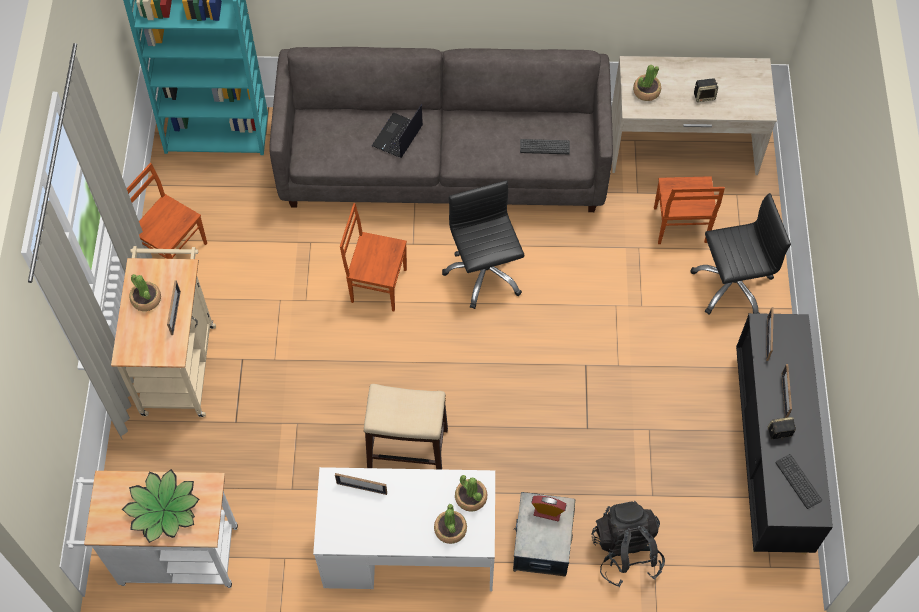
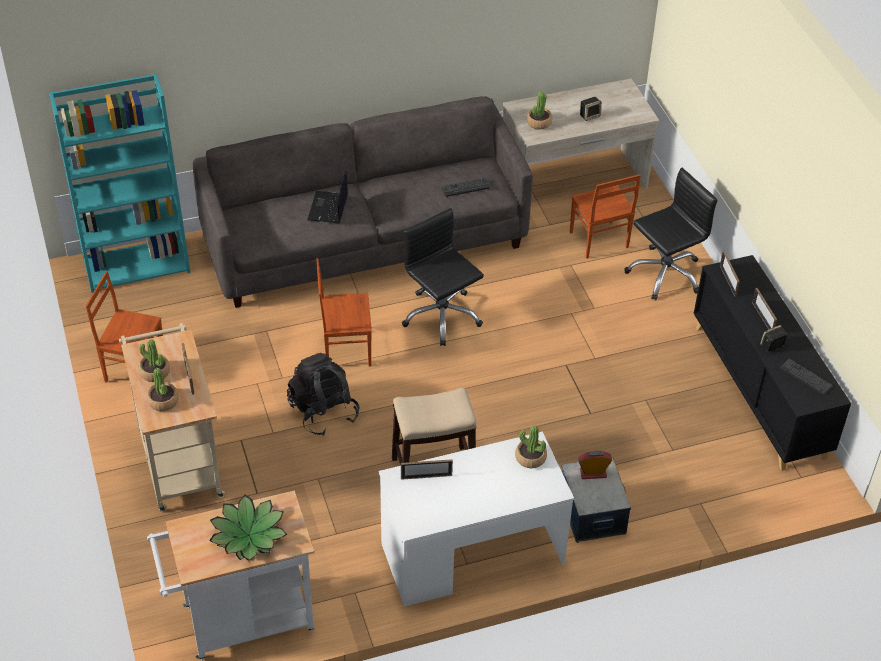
camera: 20 degrees left, 15 degrees down
(450, 529) = (524, 487): potted plant -> potted plant (163, 401)
(626, 551) = (670, 500): black backpack -> black backpack (323, 412)

